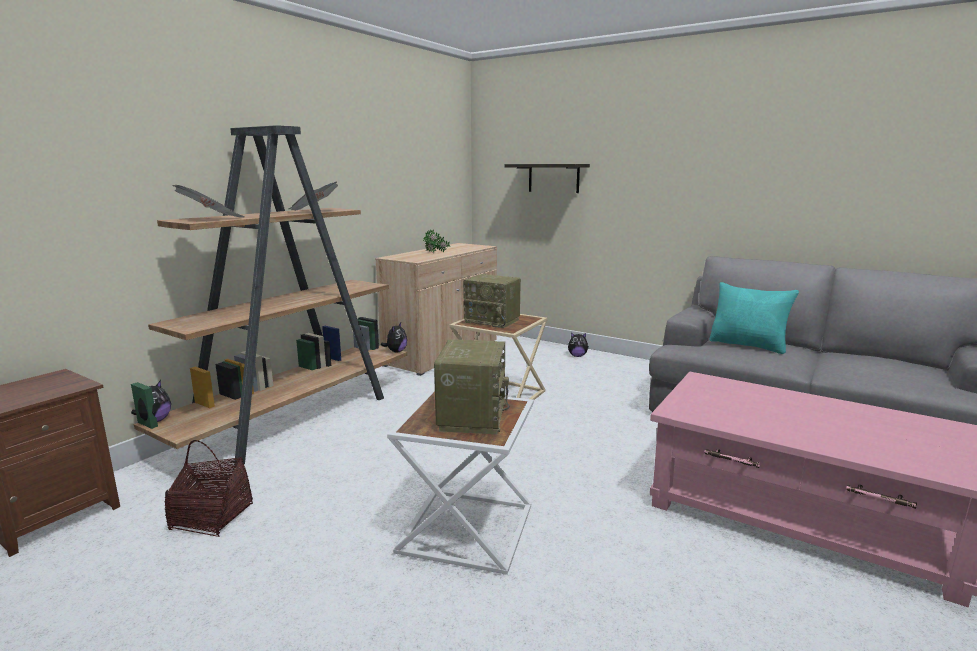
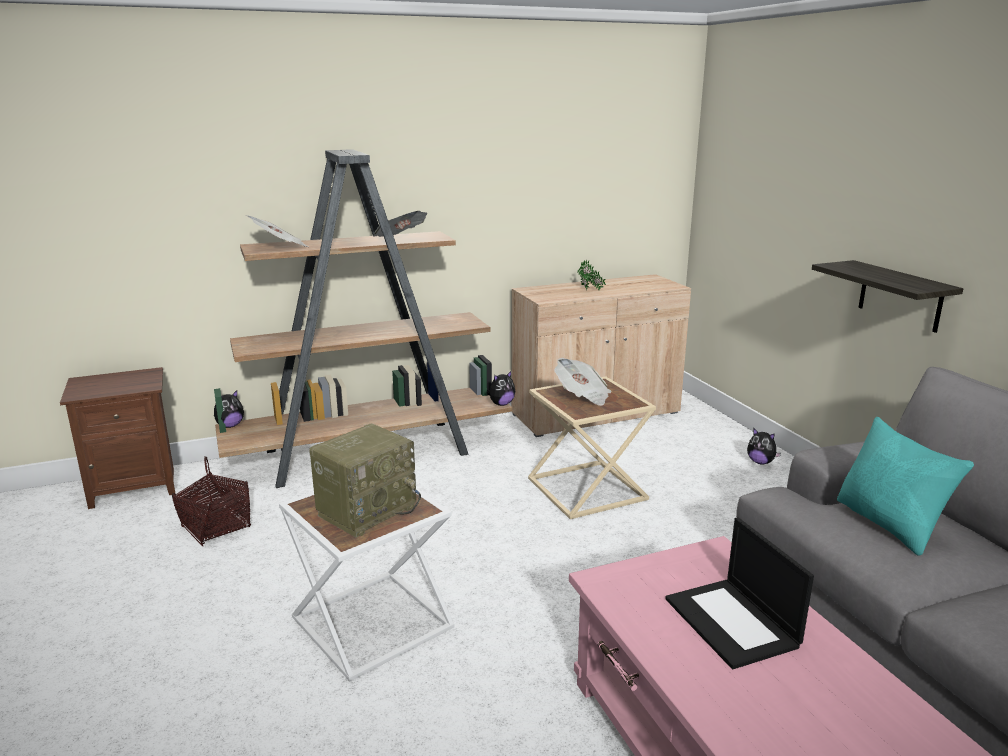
camera: 35 degrees right, 5 degrees up
(493, 321) = (582, 396): radio -> newspaper
(553, 178) = (778, 202): shelf -> shelf (900, 296)
(770, 407) = (733, 623): none -> laptop

